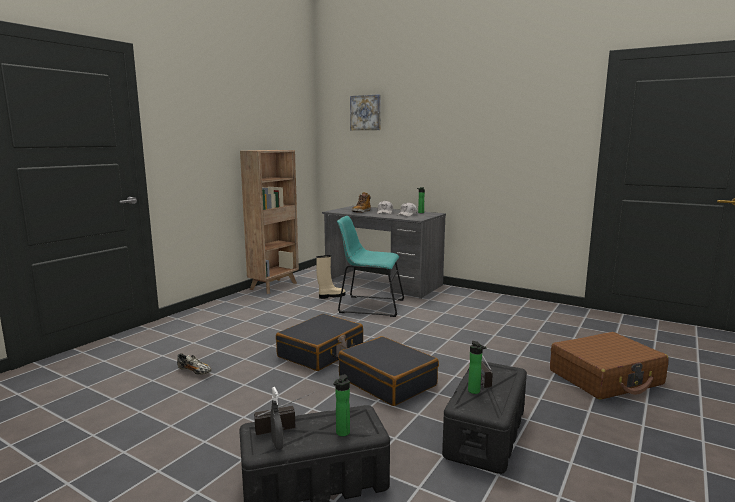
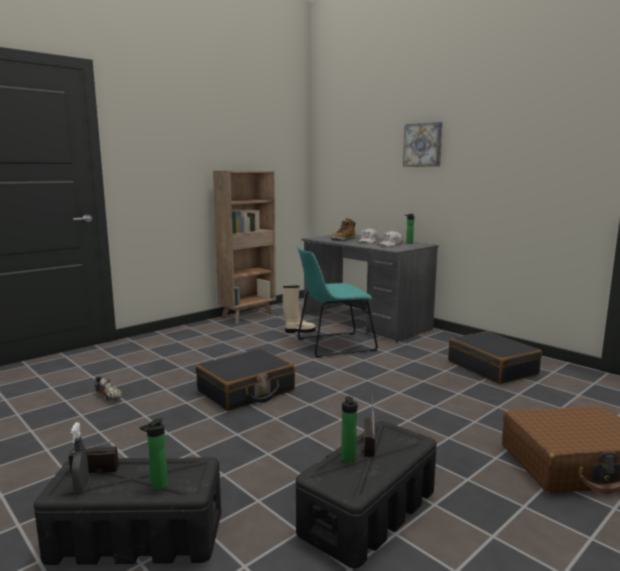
camera: 15 degrees right, 0 degrees up
(366, 113) = (359, 129): picture -> picture (423, 145)
(368, 306) = (332, 345): turquoise chair -> turquoise chair turned 45 degrees counterclockwise
(387, 381) = (295, 433): black suitcase -> black suitcase (492, 368)

